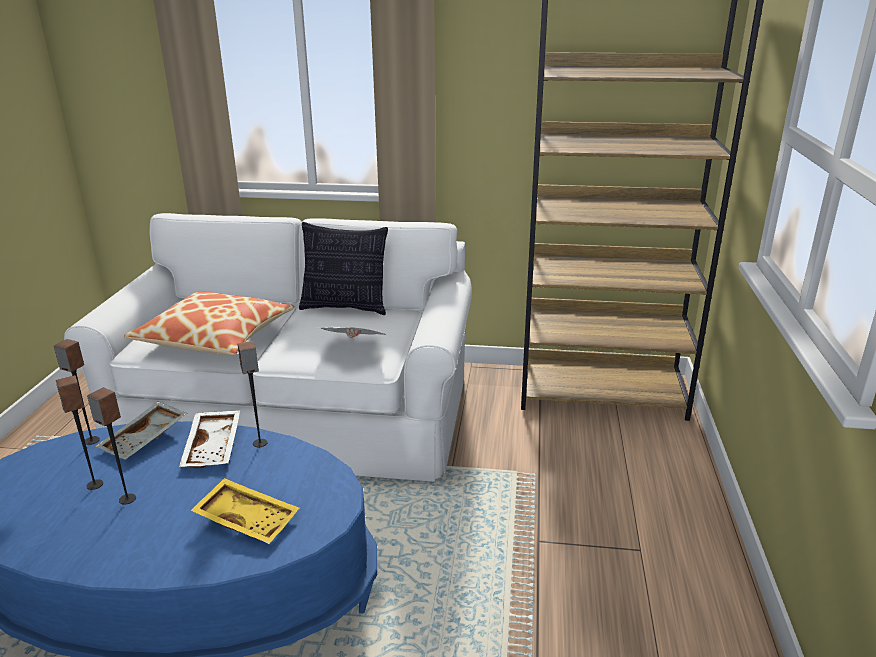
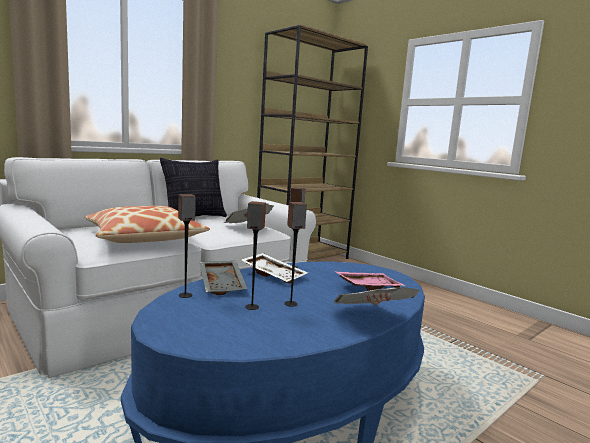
camera: 50 degrees left, 15 degrees down
(131, 565) = (372, 318): none -> newspaper
(248, 519) = (368, 287): yellow tray -> pink tray

